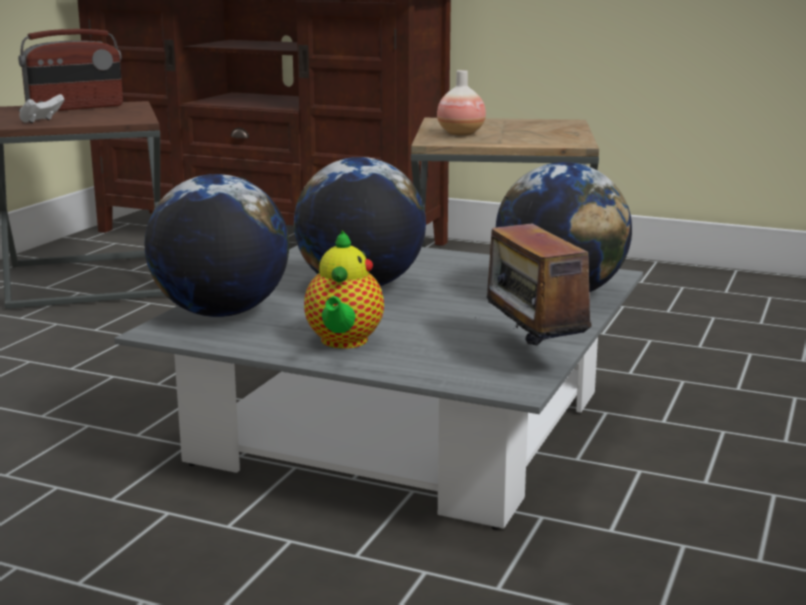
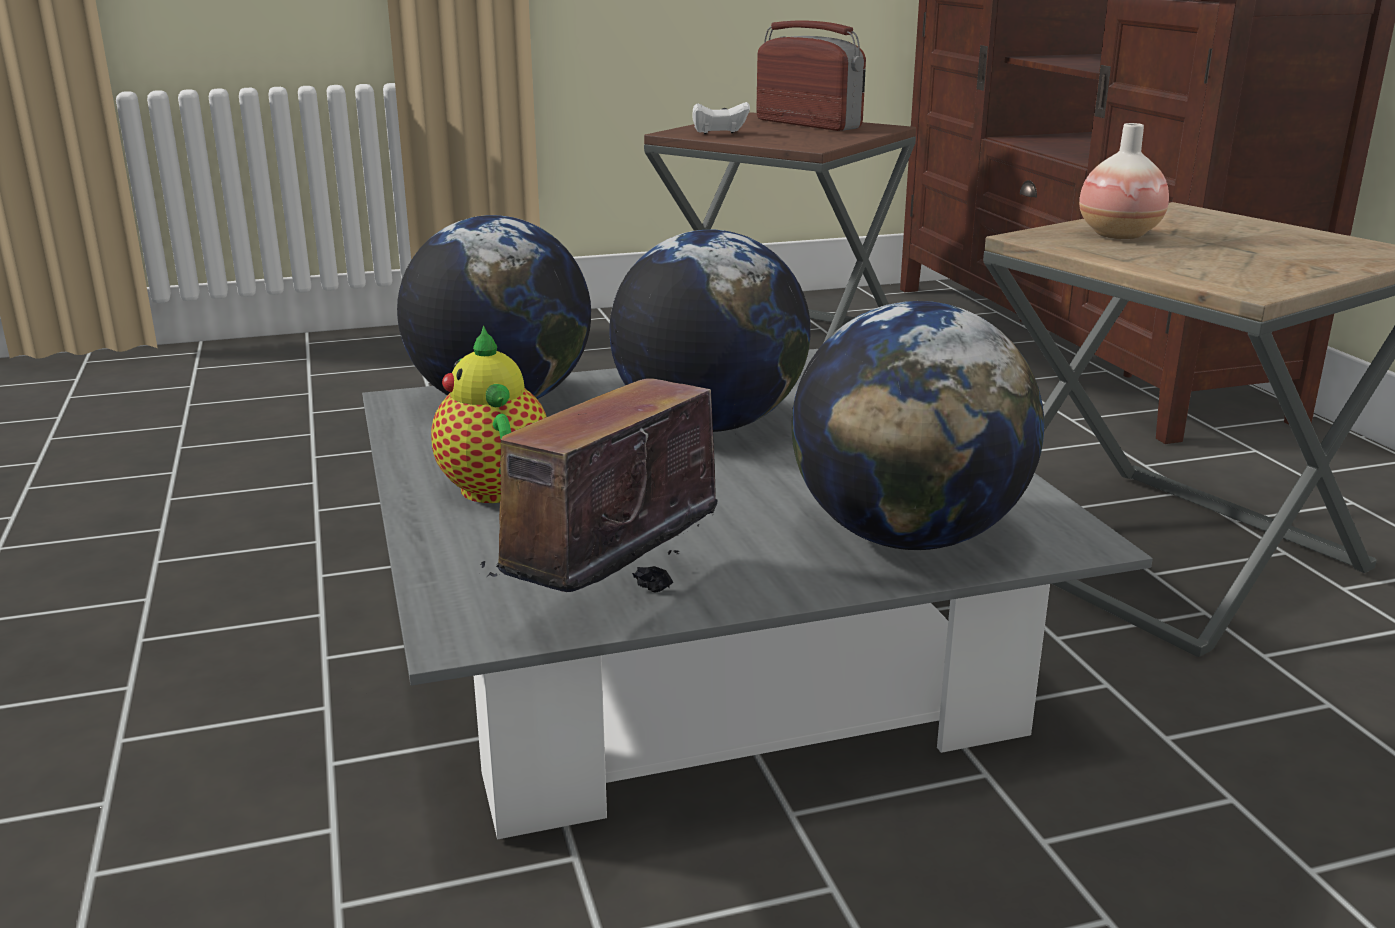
camera: 50 degrees right, 5 degrees up
(75, 108) = (809, 124): radio -> radio turned 150 degrees counterclockwise
(343, 342) = (493, 484): teapot -> teapot turned 105 degrees clockwise

